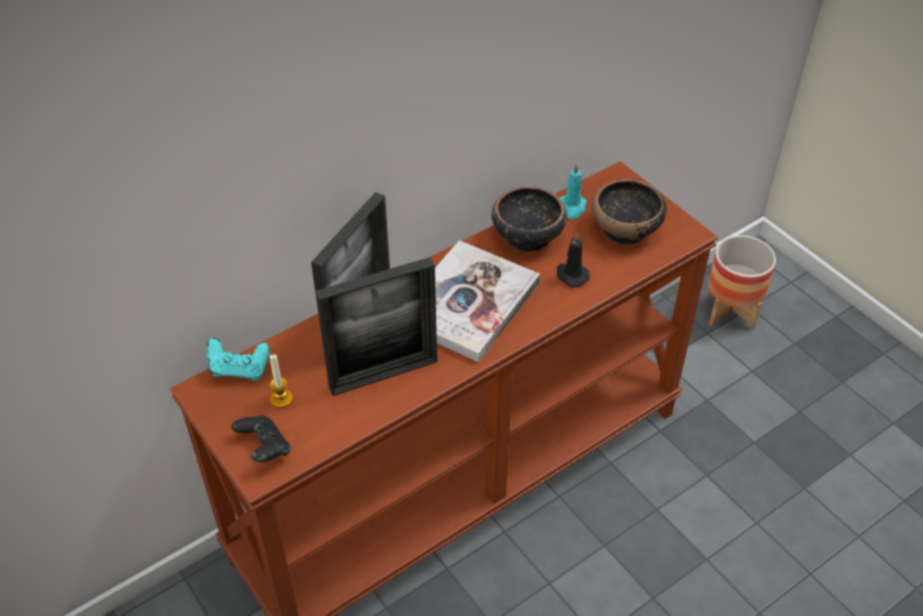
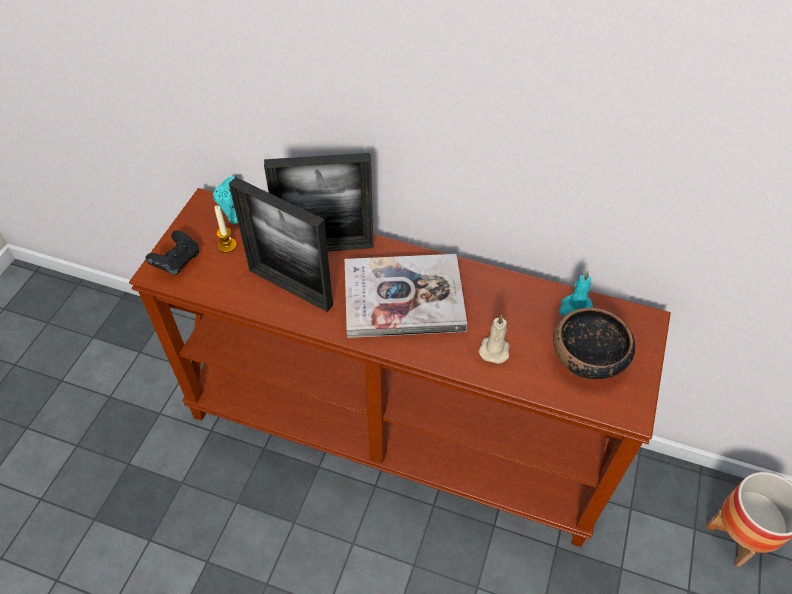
camera: 55 degrees right, 5 degrees up
(527, 236) = (510, 296): bowl -> none
(571, 275) = (494, 348): black candle -> beige candle

